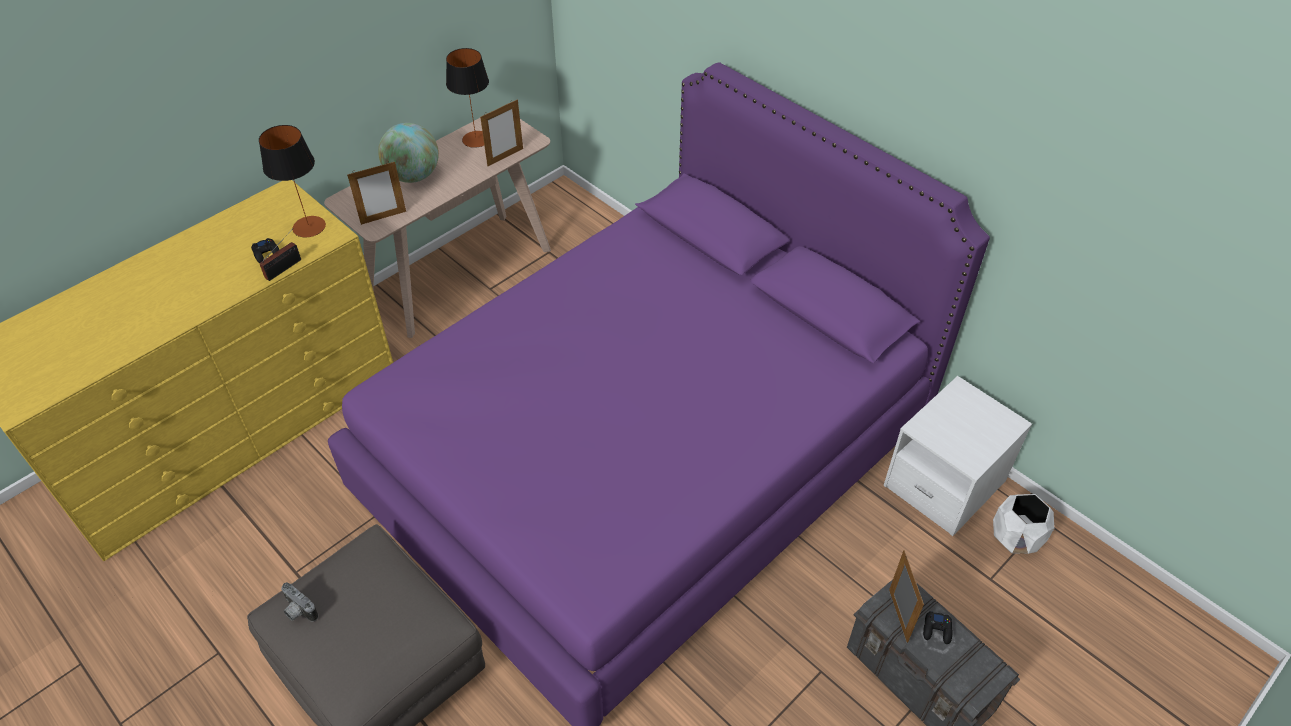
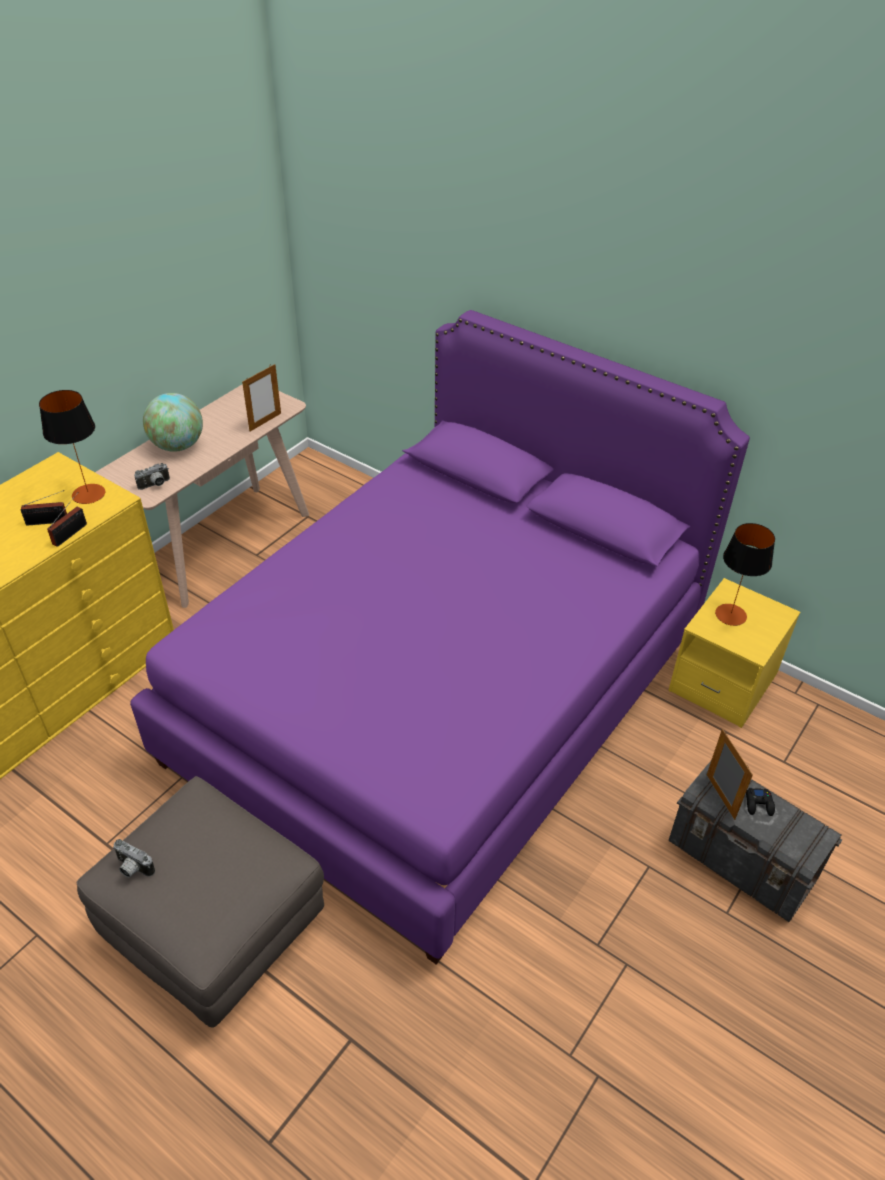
camera: 10 degrees left, 5 degrees down
(267, 253) = (49, 521): black game controller -> radio
(383, 217) = (155, 485): picture frame -> camera
(476, 139) = (233, 408): table lamp -> table lamp (730, 614)
(944, 484) = (722, 683): white nightstand -> yellow nightstand
(1016, 538) = (798, 722): white planter -> none

